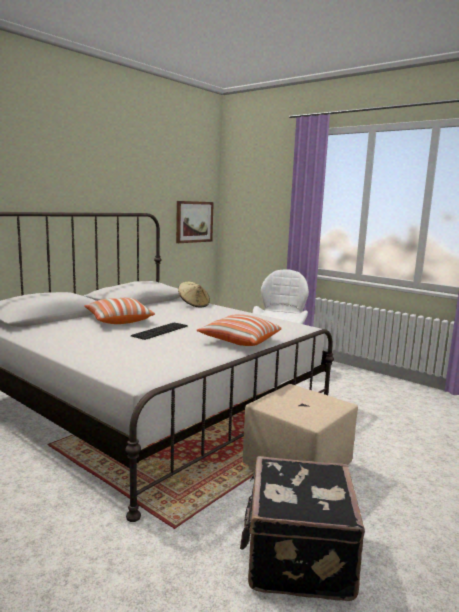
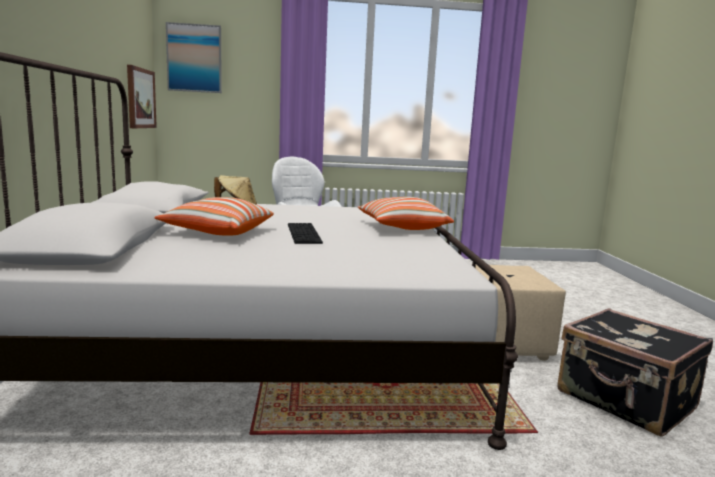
camera: 45 degrees left, 0 degrees up
(241, 190) = (194, 58): none -> picture

